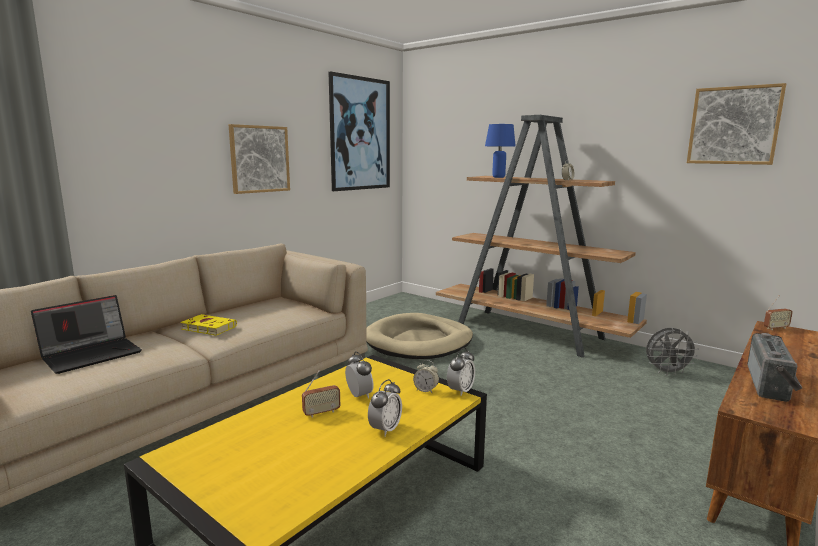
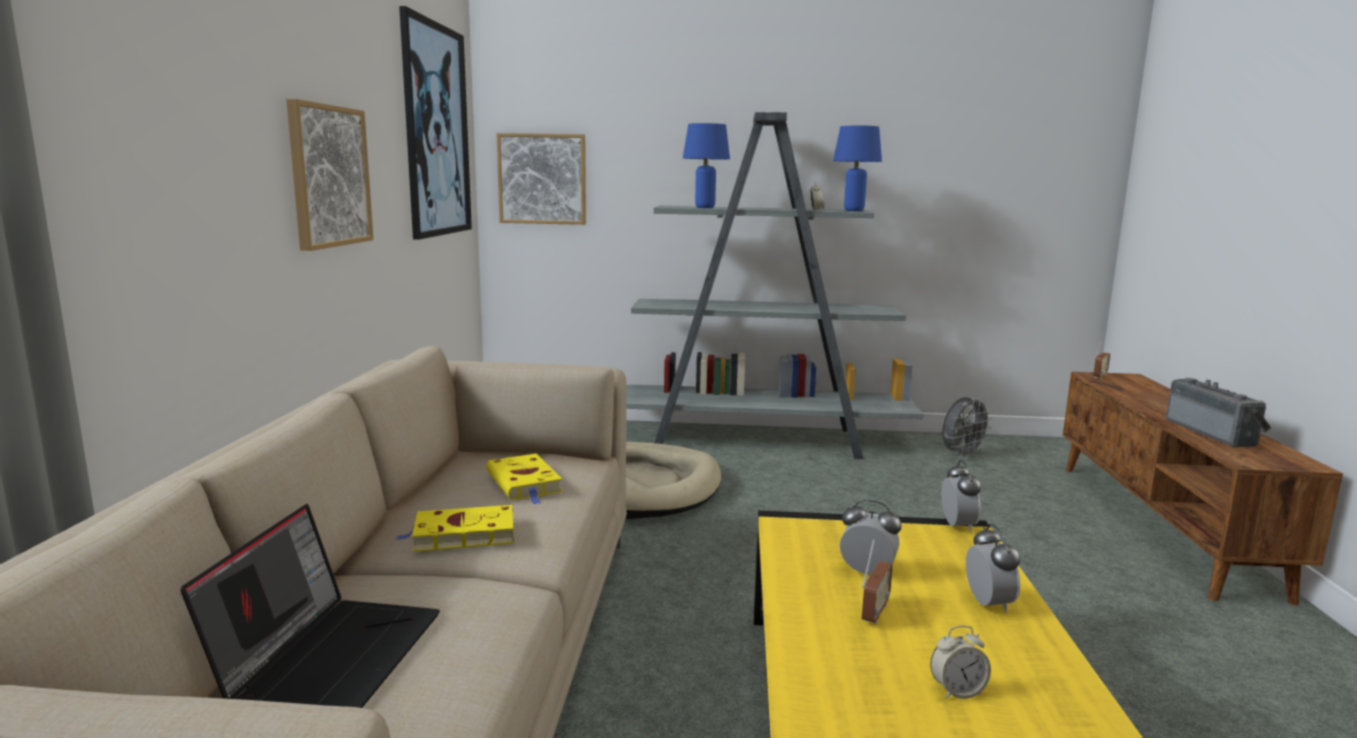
camera: 35 degrees left, 0 degrees up
(271, 314) = (525, 483): none -> yellow book
(426, 390) = (922, 537): alarm clock -> alarm clock (957, 691)
(531, 332) = (759, 440): brown bookcase -> grey bookcase
(593, 181) = (853, 210): none -> blue table lamp
(733, 125) = (996, 139): picture -> picture (542, 179)

